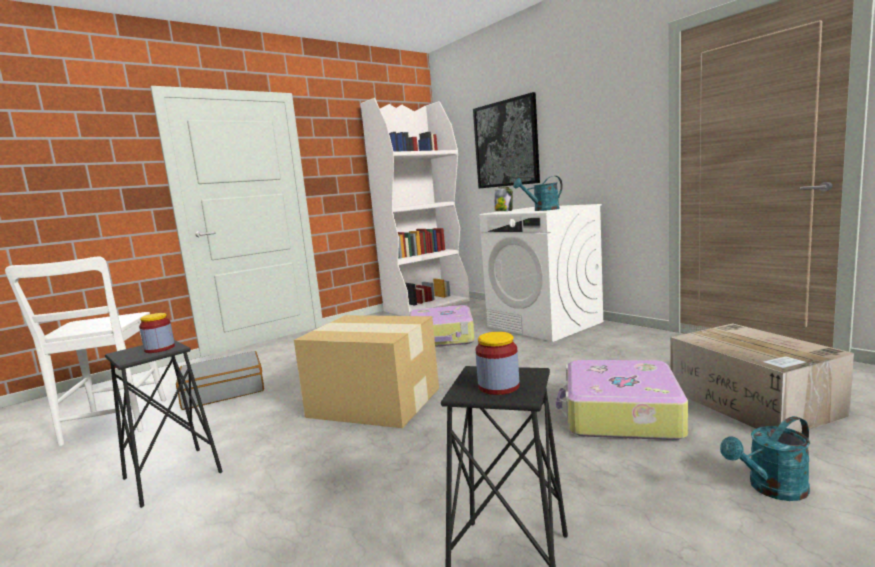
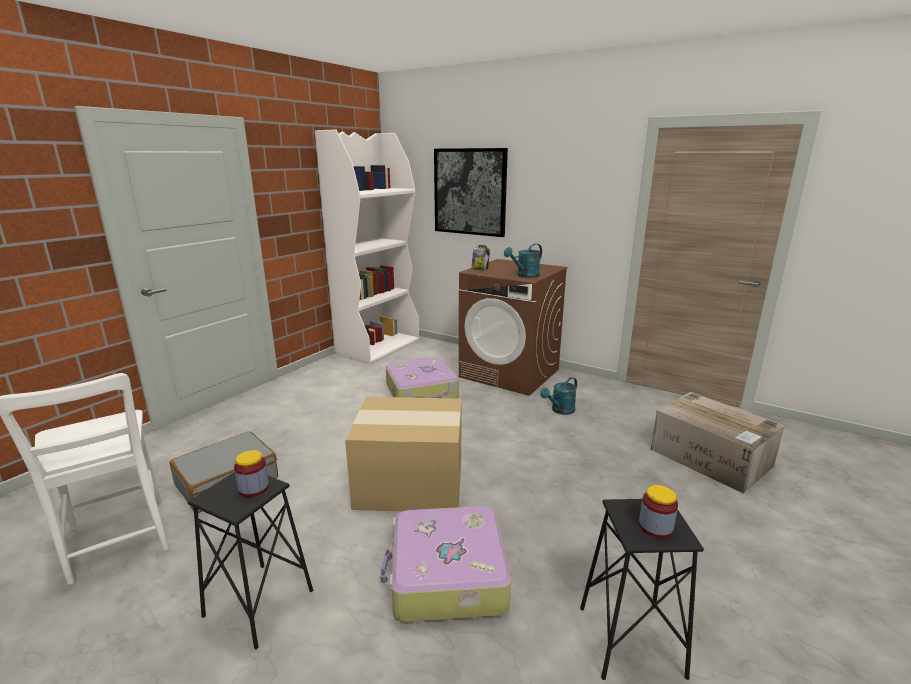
camera: 20 degrees left, 10 degrees up
(545, 324) = (510, 373): white washing machine -> brown washing machine
(619, 415) = (627, 479): suitcase -> suitcase (446, 576)
(771, 489) = (758, 541): turquoise watering can -> turquoise watering can (560, 410)

